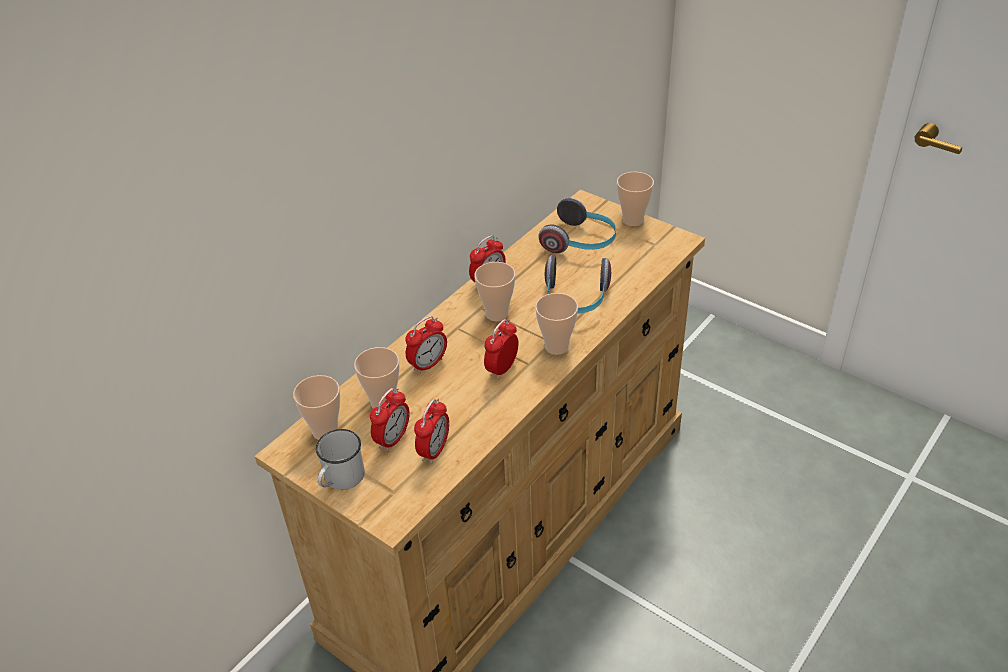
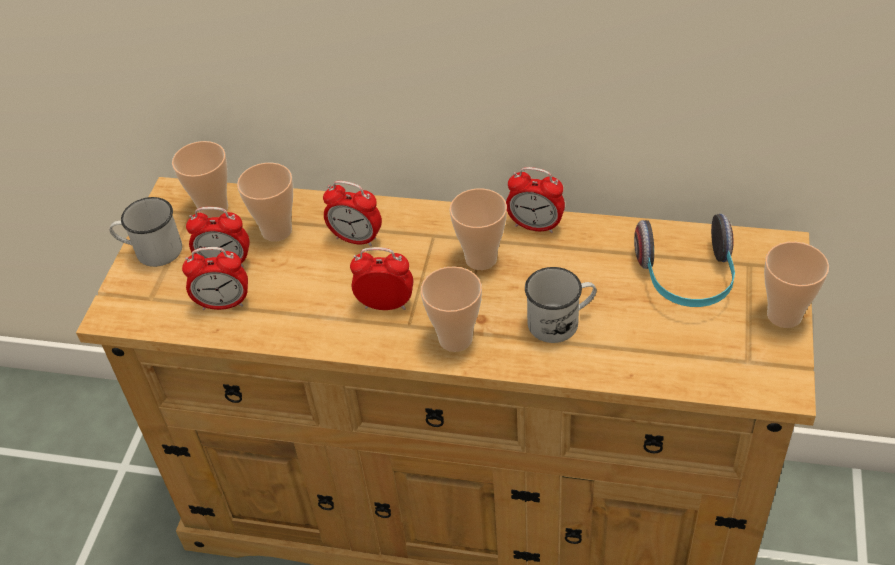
camera: 65 degrees right, 5 degrees up
(576, 299) = (561, 321): headphones -> white mug

